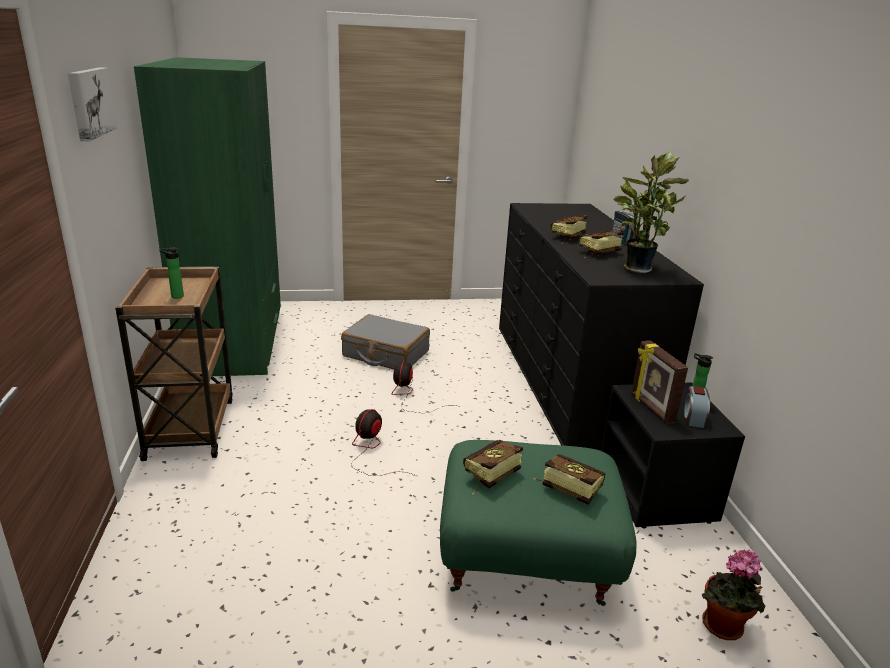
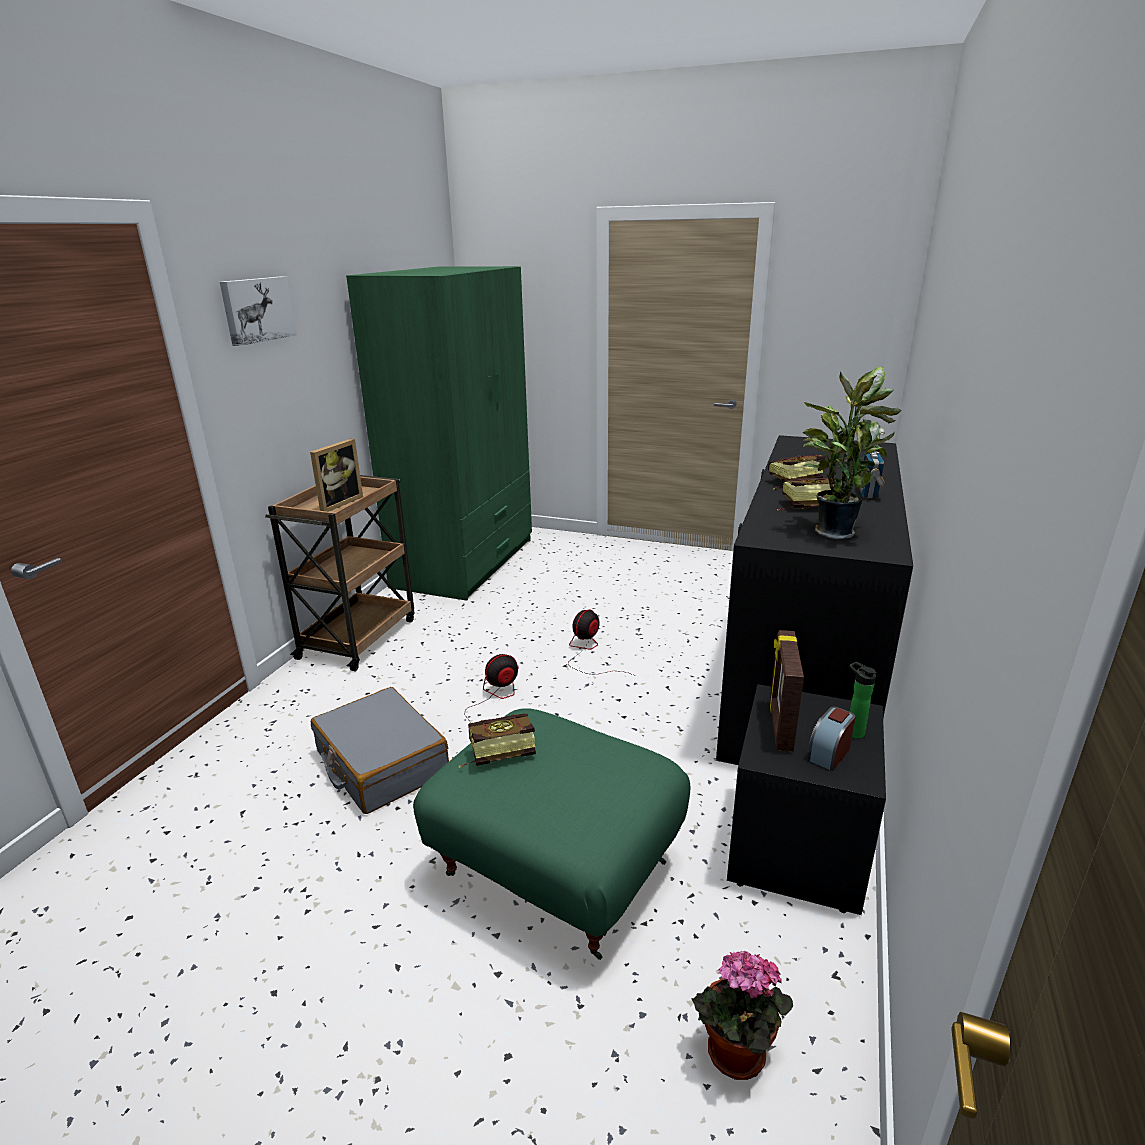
camera: 30 degrees right, 0 degrees up
(175, 296) = (337, 503): bottle -> picture frame
(385, 354) = (602, 600): grey suitcase -> grey suitcase (381, 763)
(566, 487) = (569, 791): book -> none

